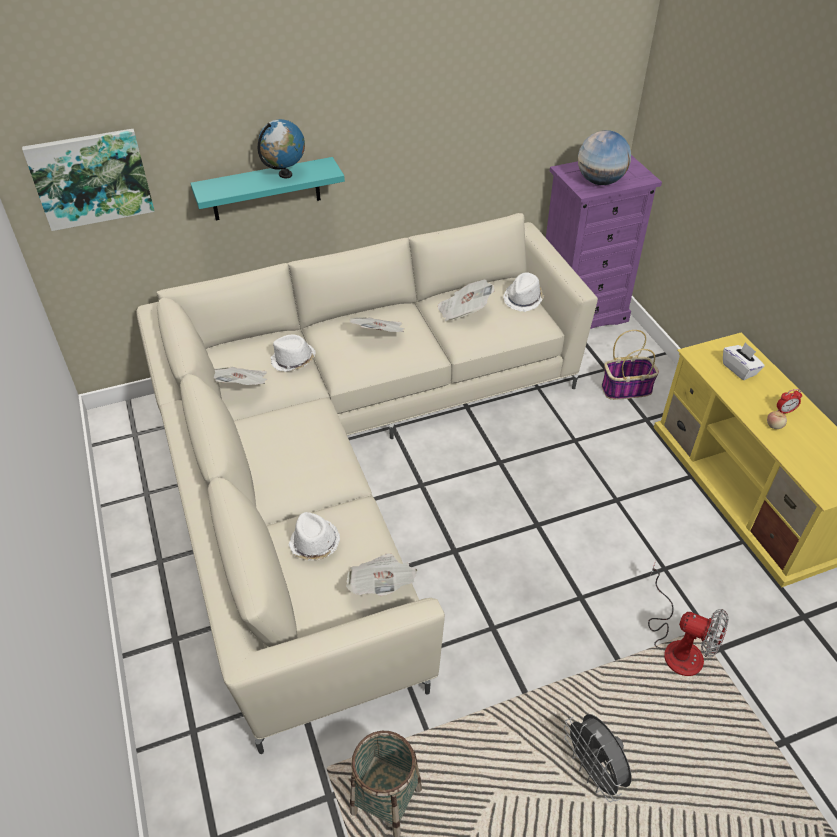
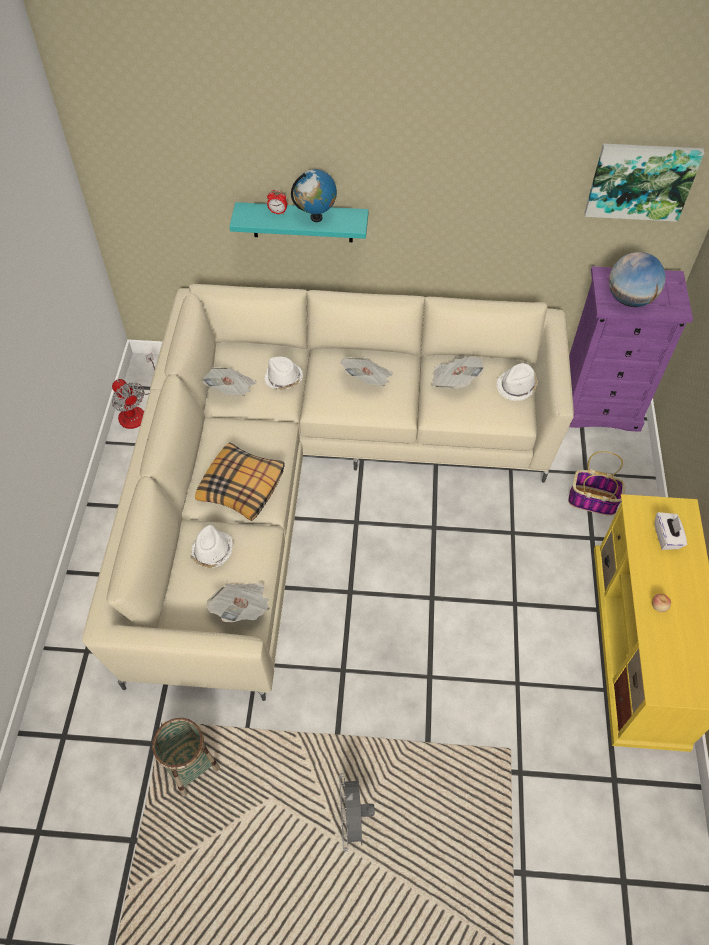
camera: 25 degrees right, 10 degrees up
(91, 178) = (151, 180): picture -> picture (641, 181)
(309, 471) = (242, 487): none -> pillow
(677, 645) = (484, 753): fan -> fan (136, 410)
(785, 411) = (680, 596): alarm clock -> alarm clock (278, 212)

